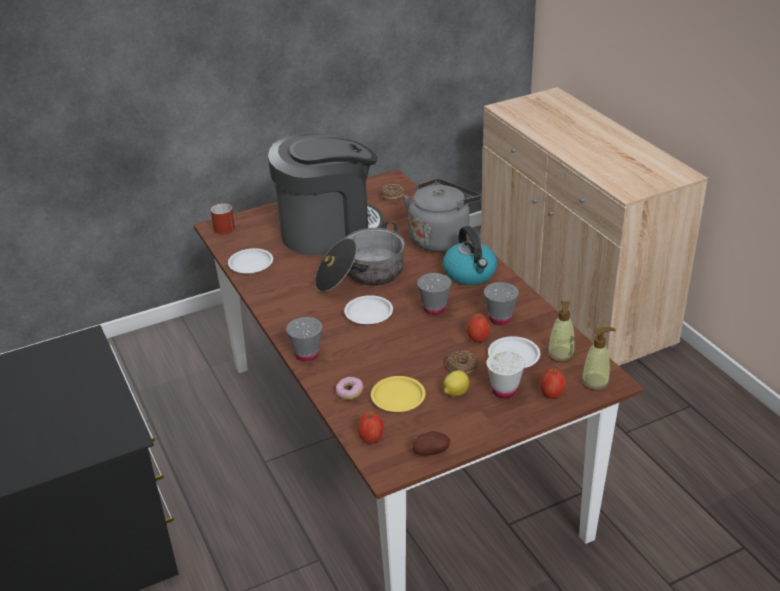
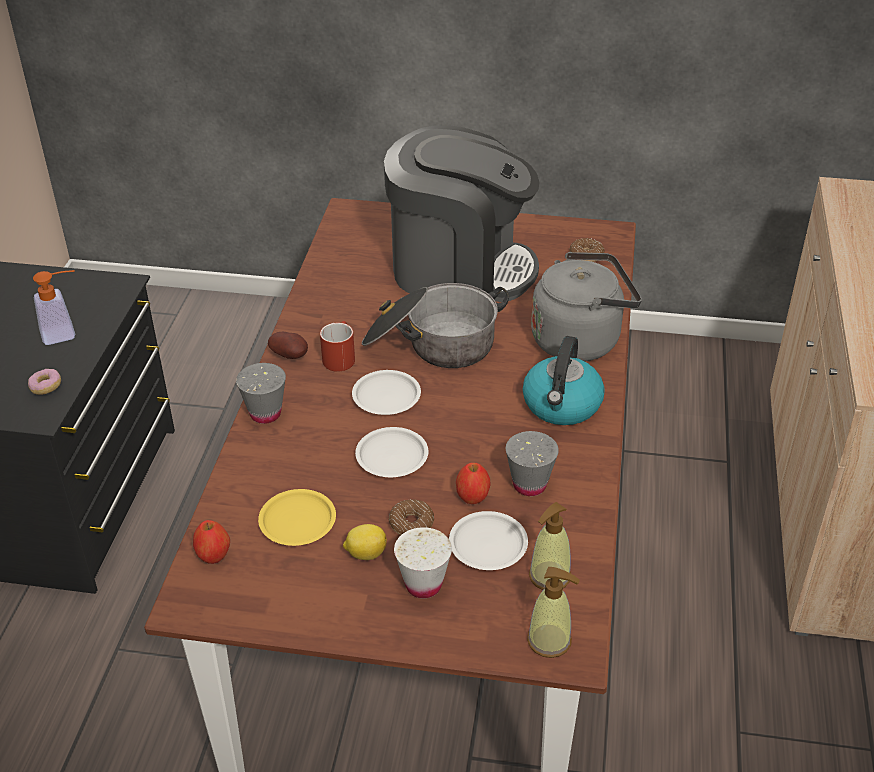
camera: 35 degrees right, 5 degrees up
(81, 383) = (65, 333): none -> soap dispenser
(222, 227) = (354, 214): red mug -> red mug (339, 357)
(251, 264) = (333, 273): white plate -> white plate (392, 456)
(349, 393) = (255, 486): donut -> donut (46, 387)
(431, 452) = (254, 612): potato -> potato (291, 356)
(434, 309) = (466, 430): grey cup -> none
(551, 394) = (475, 624): apple -> none

